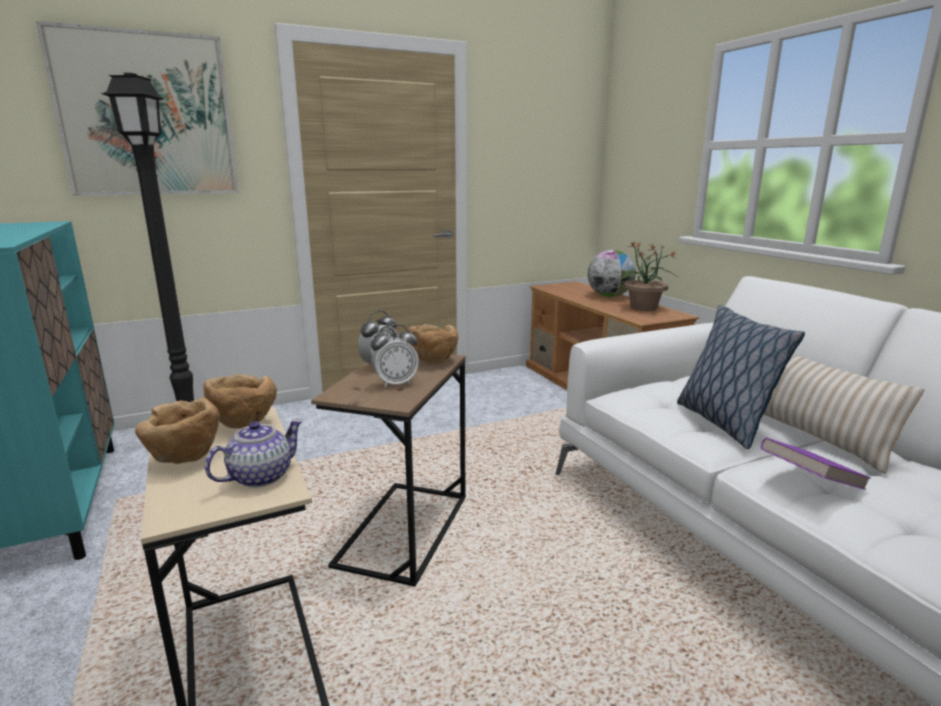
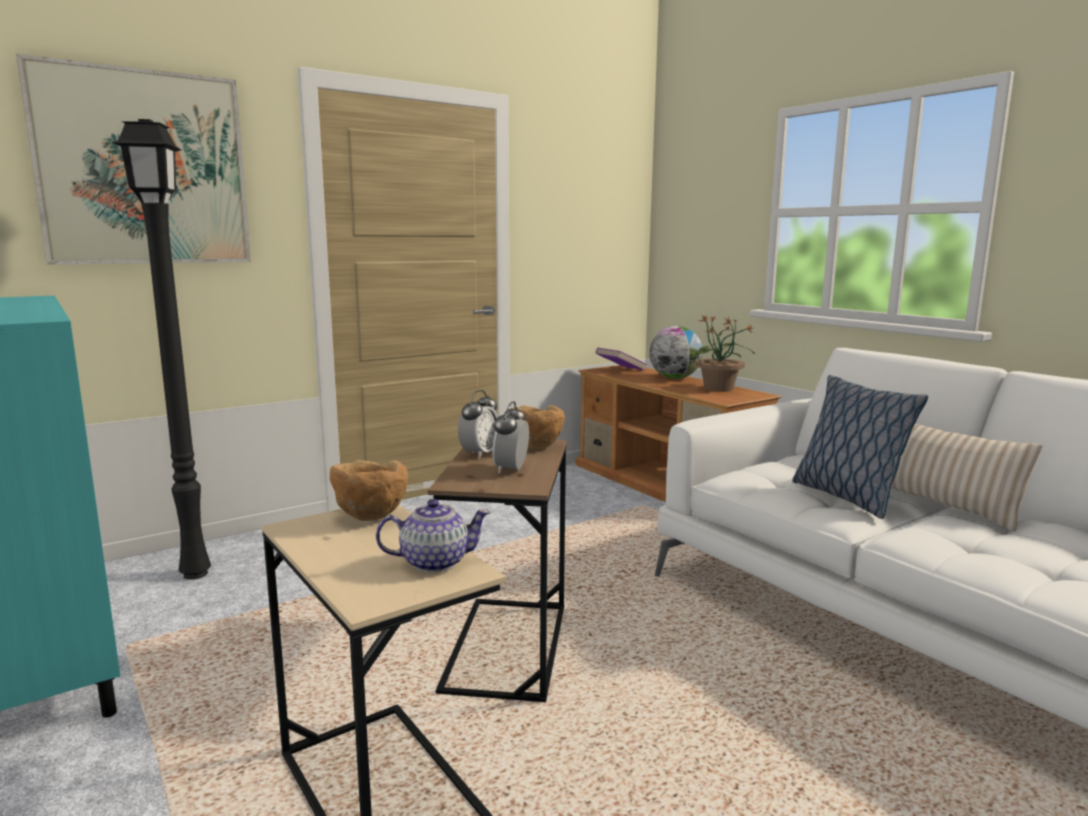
camera: 10 degrees left, 5 degrees down
(185, 459) = (334, 552): brown bowl -> none
(259, 477) = (434, 562): teapot -> teapot turned 45 degrees clockwise
(395, 384) = (511, 470): alarm clock -> alarm clock turned 135 degrees clockwise
(810, 483) = (953, 543): purple book -> purple book (620, 370)

